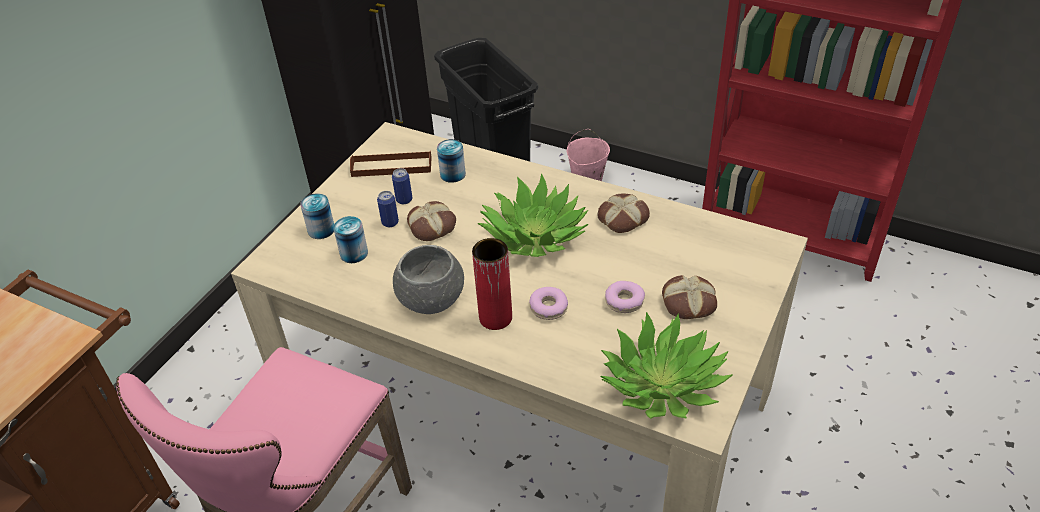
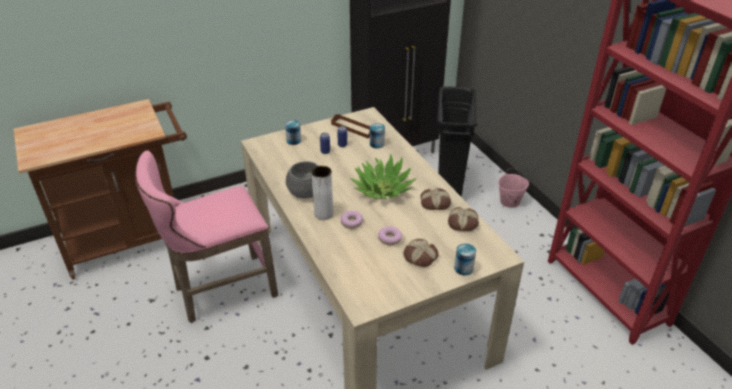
camera: 35 degrees right, 5 degrees down
(354, 253) = (296, 157): can -> can (463, 268)
(432, 226) = (342, 162): bread -> bread (463, 223)
(495, 318) = (323, 214): red vase -> white vase
(662, 383) = (364, 282): potted plant -> none

